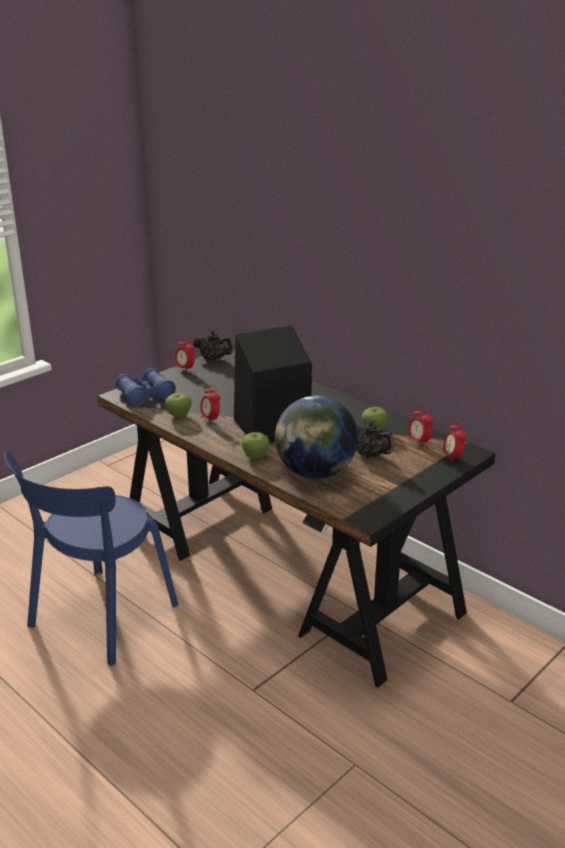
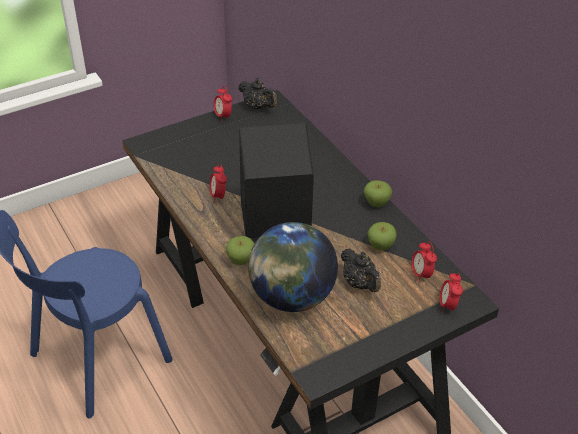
camera: 15 degrees right, 15 degrees up
(145, 395) = (168, 149): blue binoculars -> none
(179, 415) = (189, 185): apple -> apple (376, 203)

